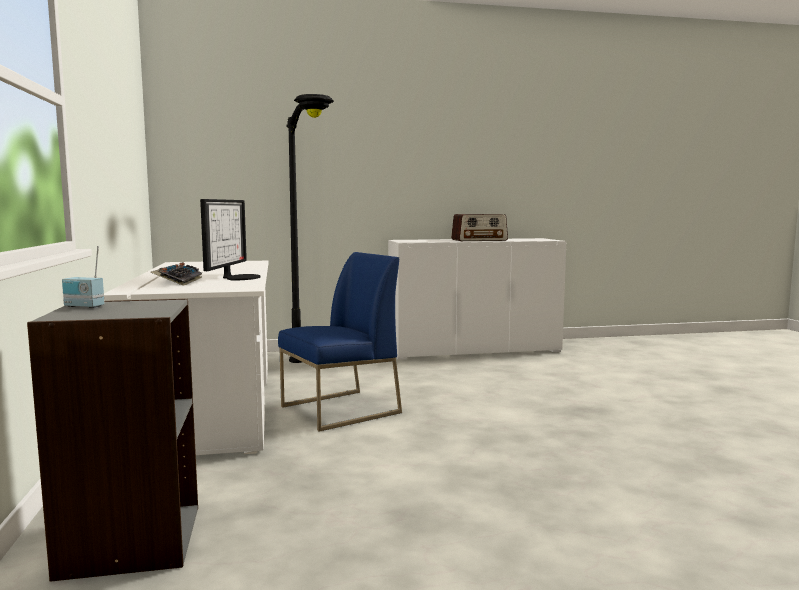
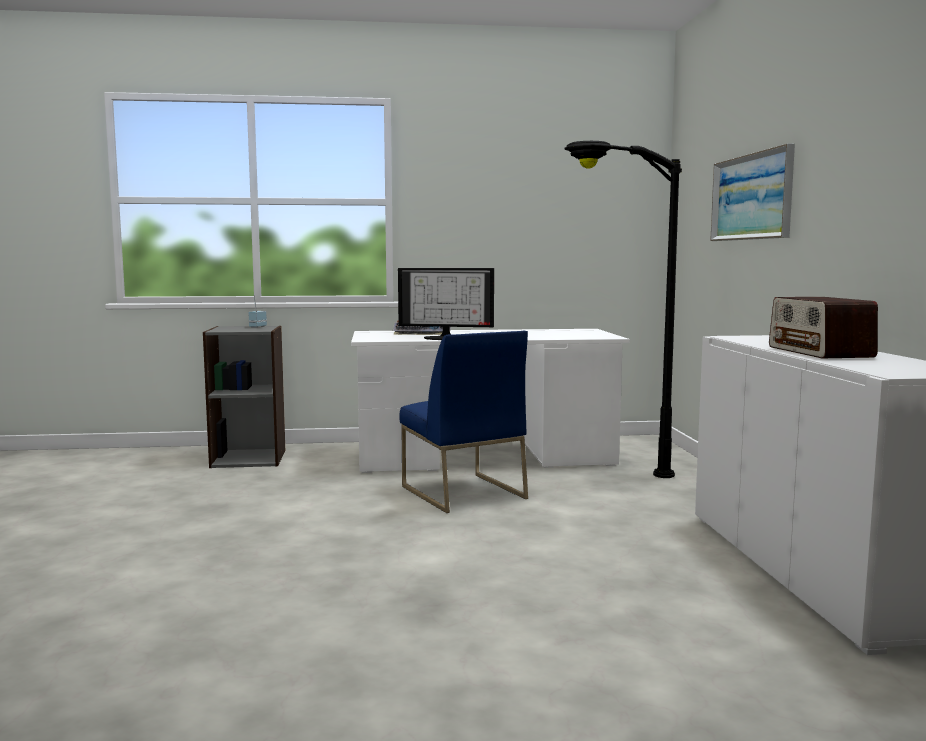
camera: 95 degrees right, 0 degrees up
(316, 152) = (751, 197): none -> picture

